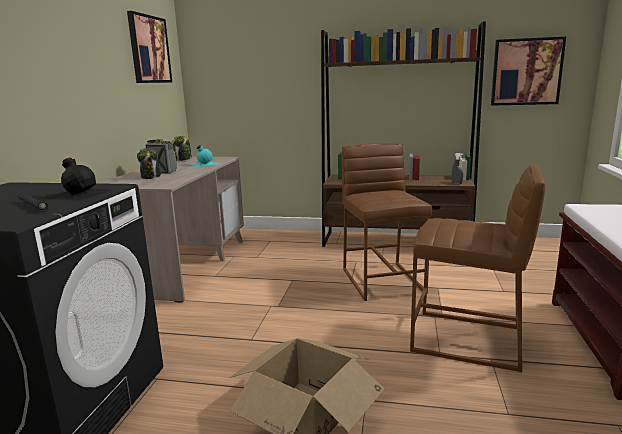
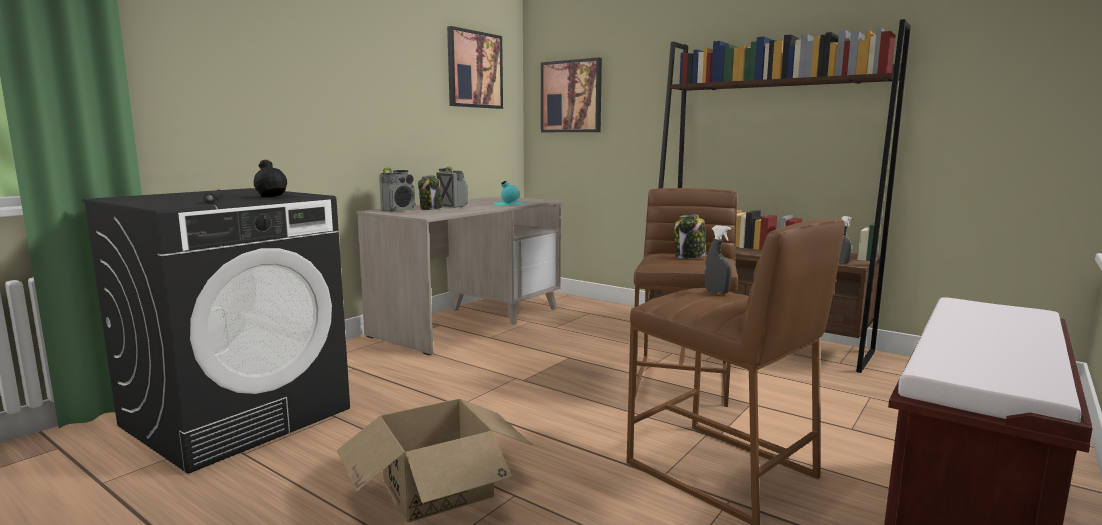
camera: 25 degrees right, 5 degrees down
(124, 182) = (398, 210): none -> radio
(183, 160) = (497, 198): jar -> jar (689, 257)
(455, 221) = (716, 292): none -> grey spray bottle
(526, 72) = (990, 97): picture -> picture (571, 96)

